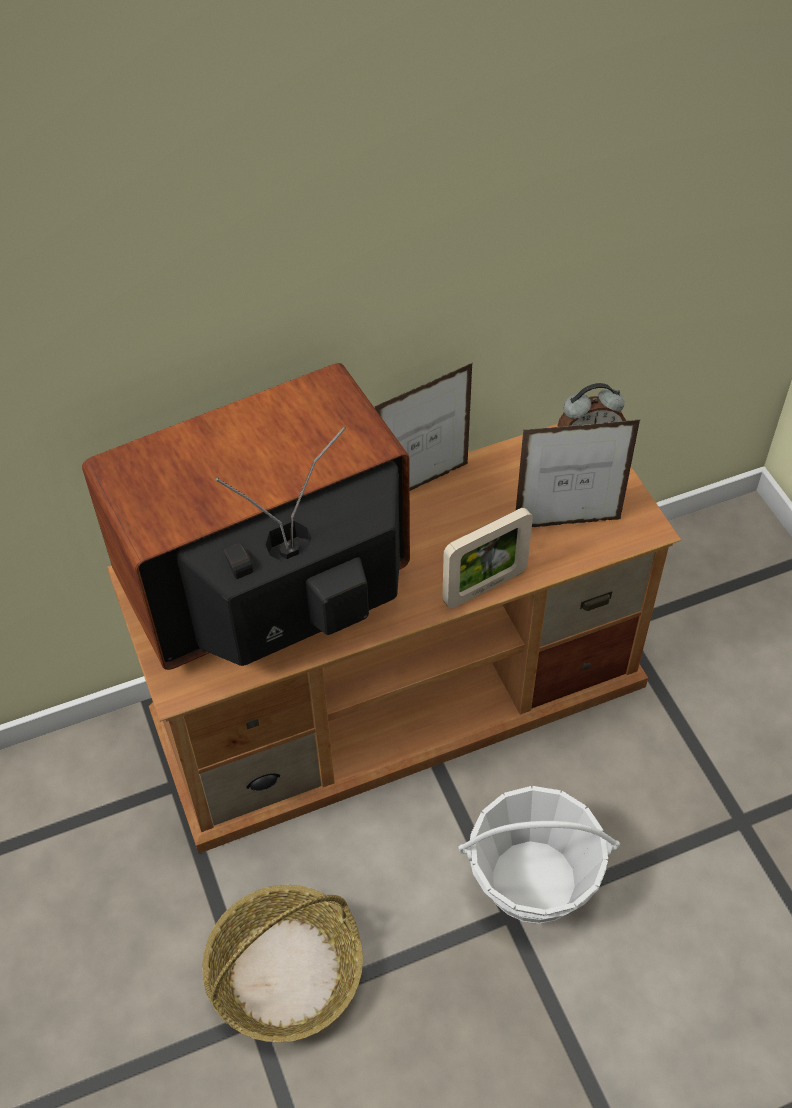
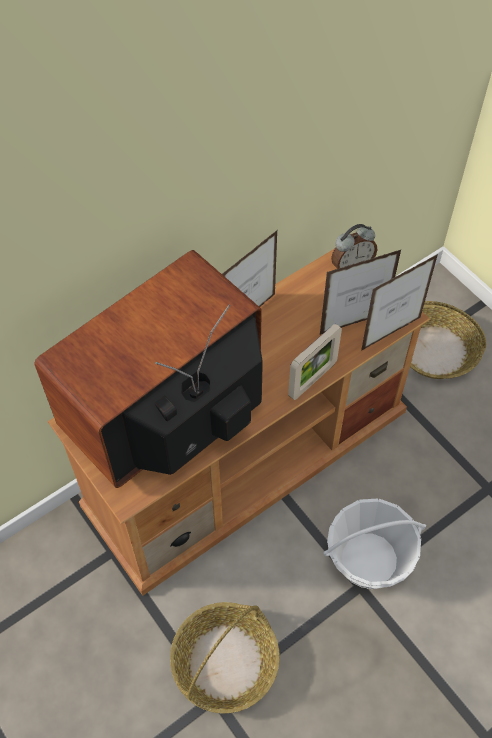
camera: 15 degrees left, 5 degrees up
(617, 548) = (391, 334): none -> picture frame
(717, 610) = (436, 350): none -> basket

